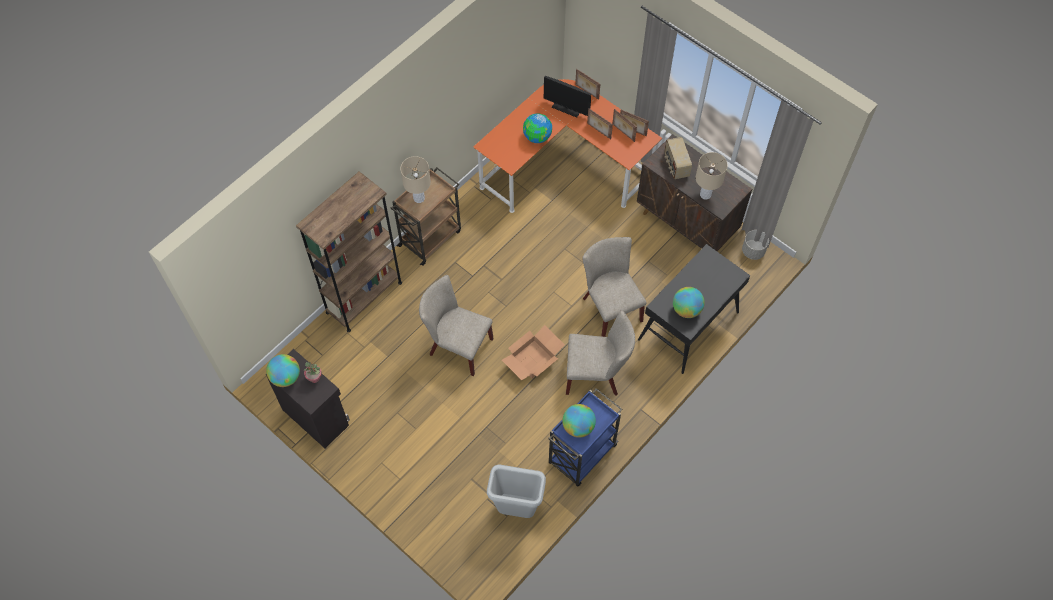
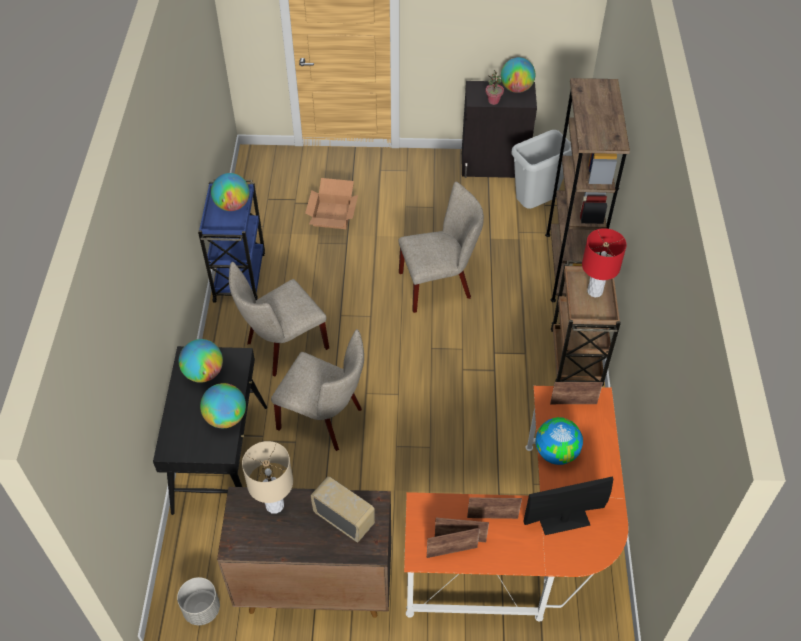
camera: 140 degrees right, 10 degrees down
(419, 198) = (594, 291): beige table lamp -> red table lamp
(516, 509) = (264, 207): grey trash can -> grey trash can (535, 205)
(533, 358) = (358, 320): cardboard box -> cardboard box (333, 215)
(586, 92) = (564, 565): picture frame -> picture frame (573, 403)
(692, 272) = (226, 417): none -> globe

